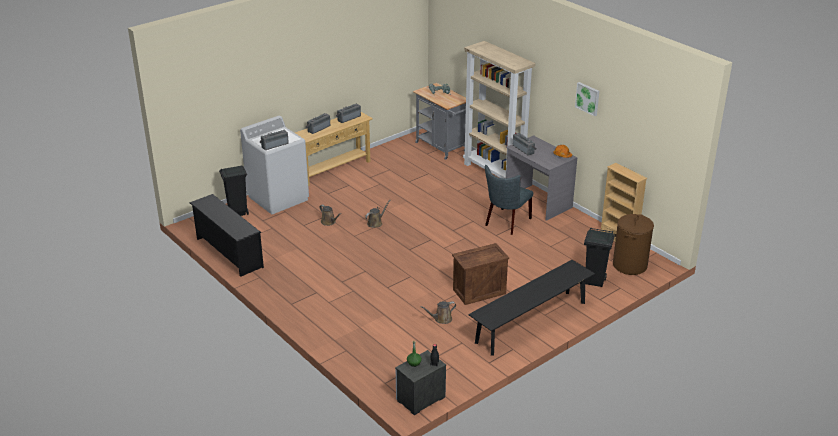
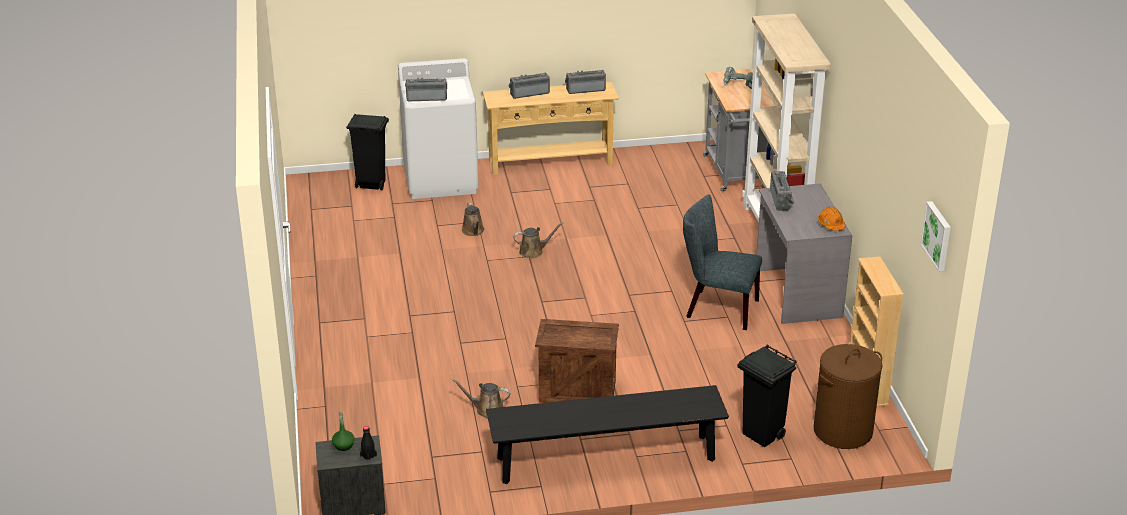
camera: 30 degrees right, 0 degrees up
(228, 253) = (309, 232): black shoe rack -> none
(506, 223) = (717, 308): grey chair -> grey chair turned 45 degrees clockwise
(588, 98) = (869, 139): picture -> picture (938, 235)

